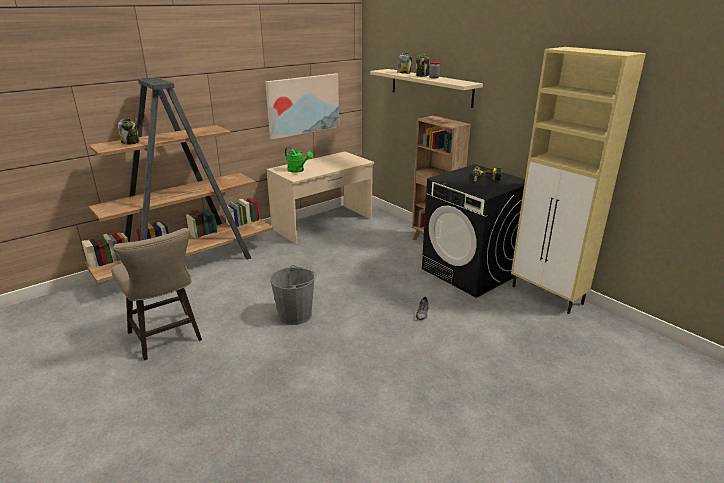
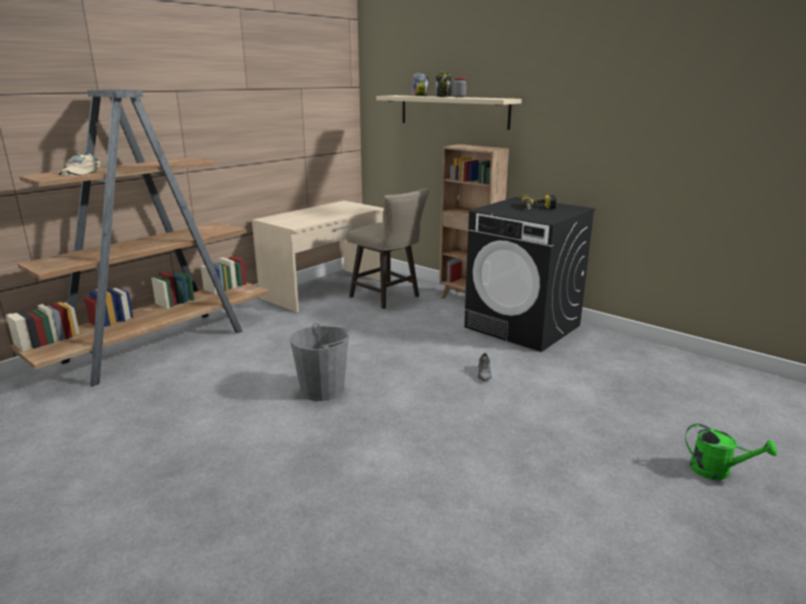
camera: 10 degrees left, 5 degrees down
(130, 142) = (80, 172): jar -> beige cap
(167, 338) = (151, 433): beige stool -> beige stool (388, 297)
(298, 170) = (294, 219): green watering can -> green watering can (718, 471)
(303, 105) = (294, 140): picture -> none
(547, 295) = (622, 343): beige cabinet -> none

